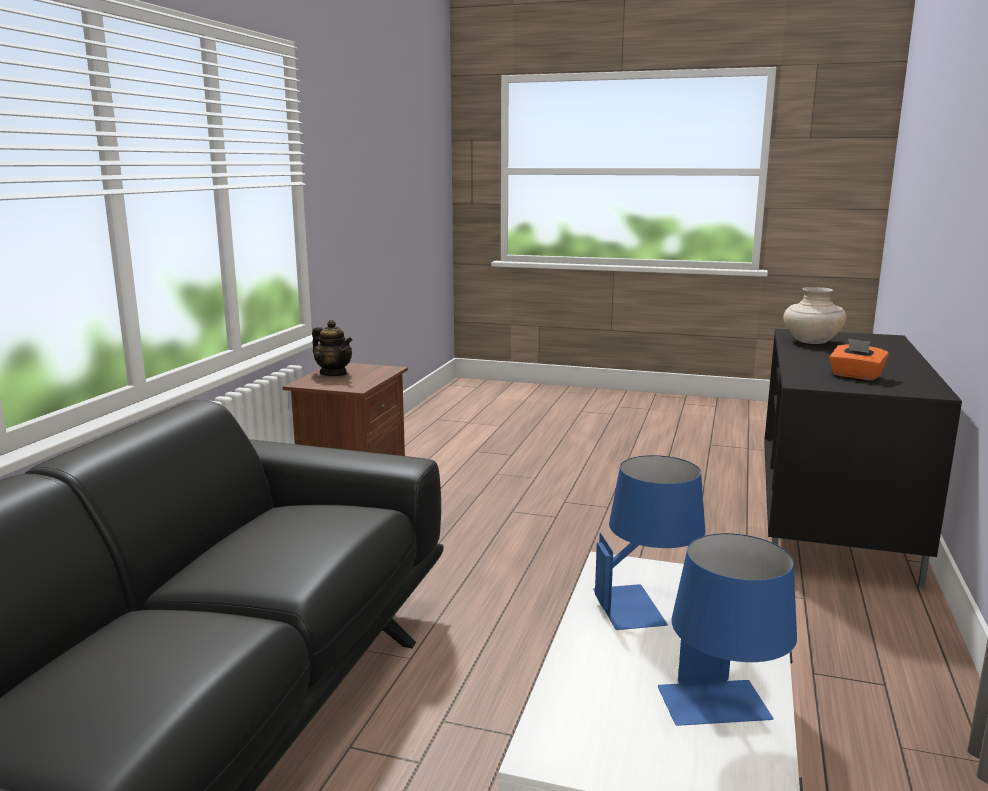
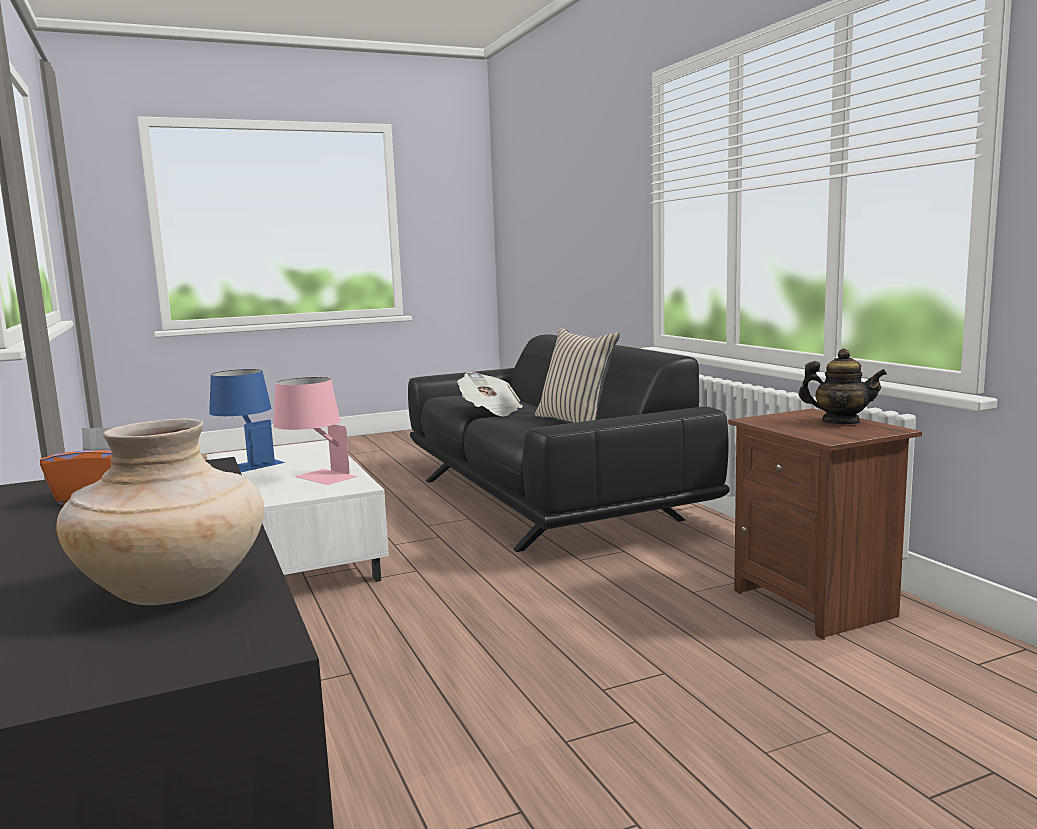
camera: 140 degrees right, 5 degrees down
(248, 531) = (576, 421): none -> beige pillow
(255, 601) = (491, 411): none -> newspaper
(334, 374) = (840, 422): teapot -> teapot turned 150 degrees counterclockwise
(646, 604) = (315, 479): blue table lamp -> pink table lamp

